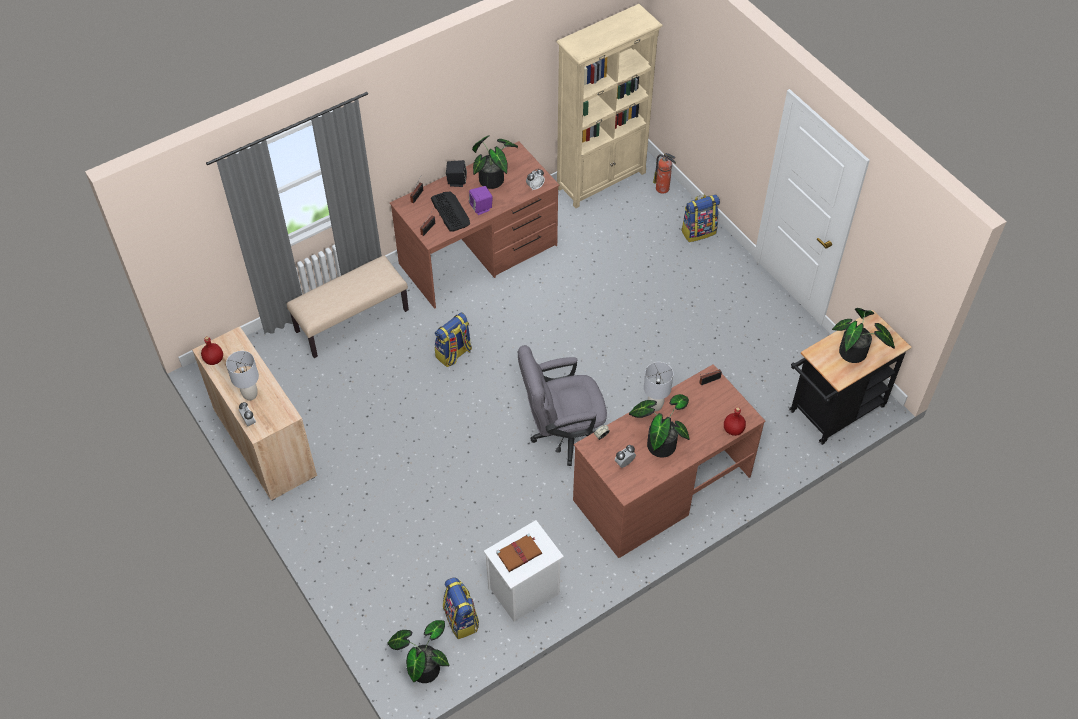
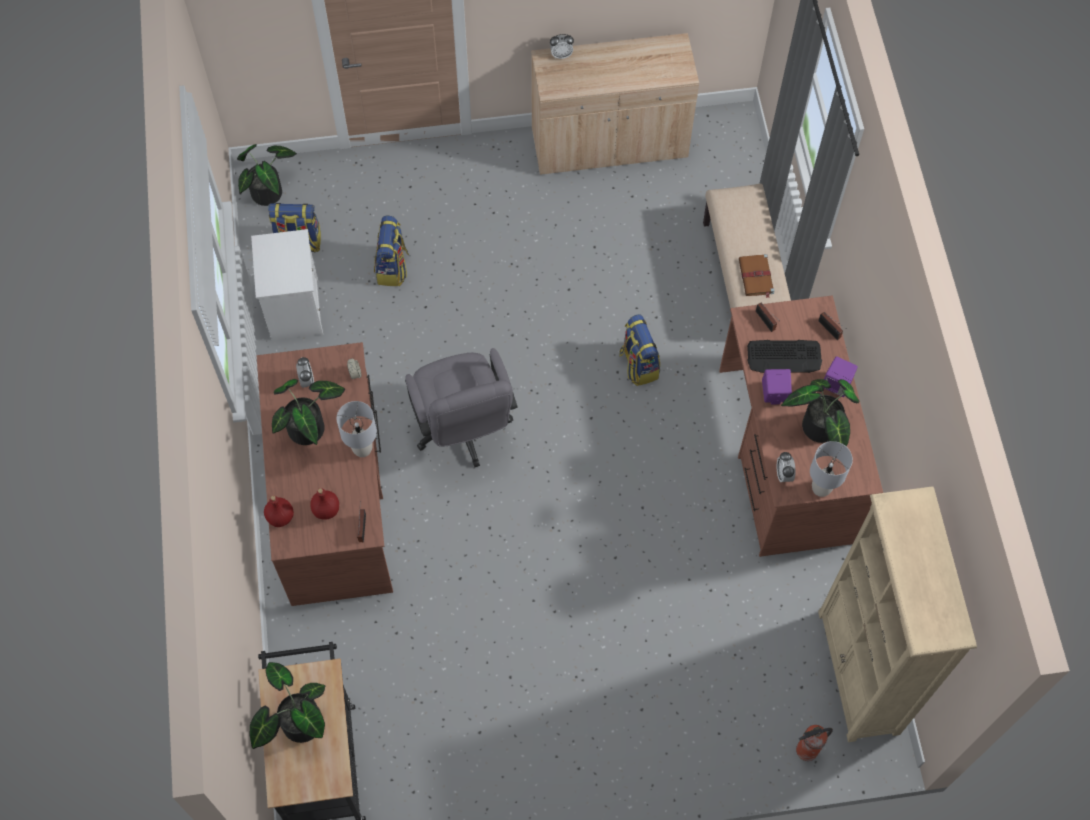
camera: 115 degrees right, 10 degrees up
(214, 360) = (662, 47): red bottle -> red bottle (326, 510)
(250, 395) = (596, 65): grey table lamp -> grey table lamp (821, 488)
(456, 181) = (836, 384): black speaker -> purple speaker
(519, 553) = (284, 259): brown book -> brown book (756, 277)
(562, 434) = (463, 431): grey office chair -> grey office chair turned 150 degrees clockwise
(698, 231) = (702, 757): backpack -> backpack (392, 268)

